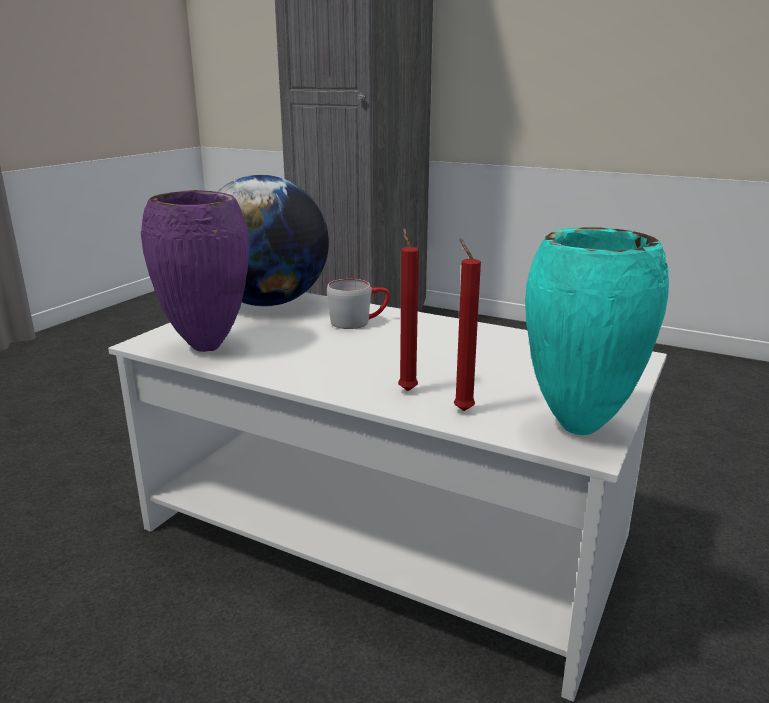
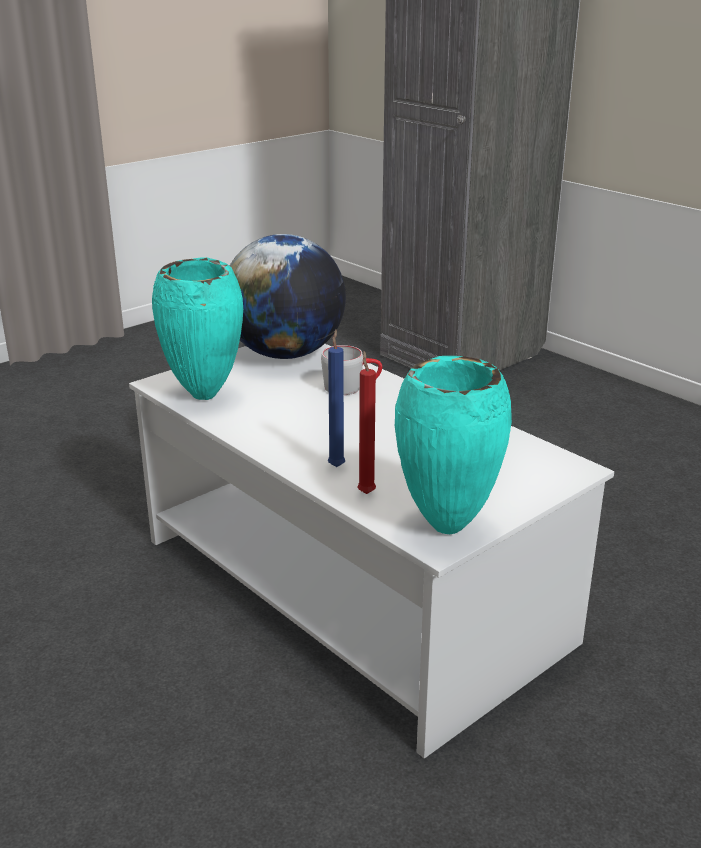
camera: 20 degrees right, 5 degrees up
(209, 347) = (206, 396): purple vase -> turquoise vase
(407, 389) = (337, 465): red candle -> blue candle

